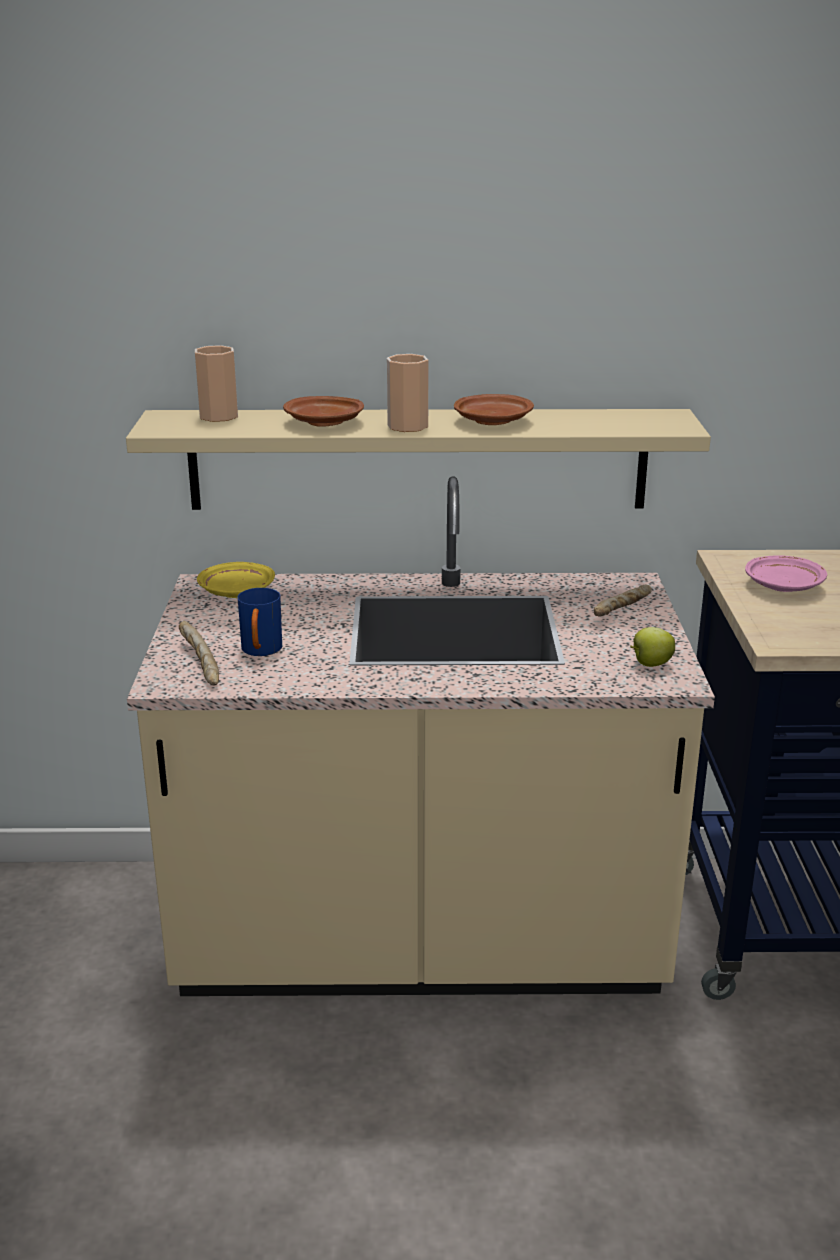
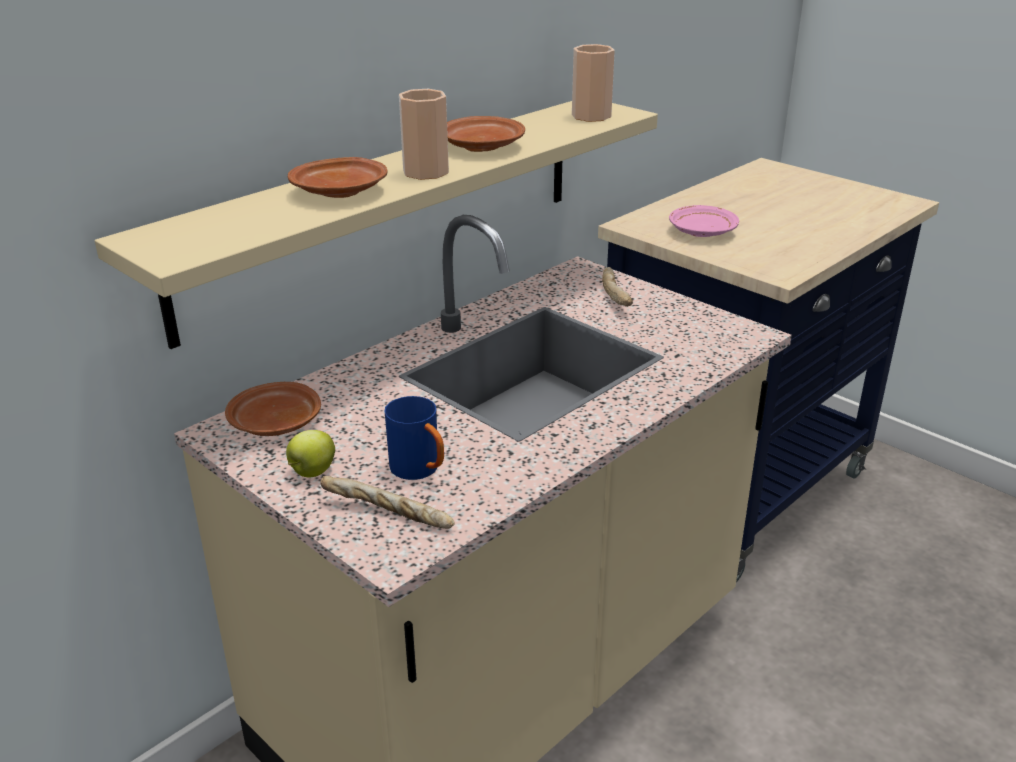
camera: 45 degrees left, 5 degrees up
(218, 416) = (209, 219): cup -> cup (591, 116)
(236, 592) = (275, 424): yellow plate -> brown plate
(650, 664) = (713, 329): apple -> apple (312, 472)

